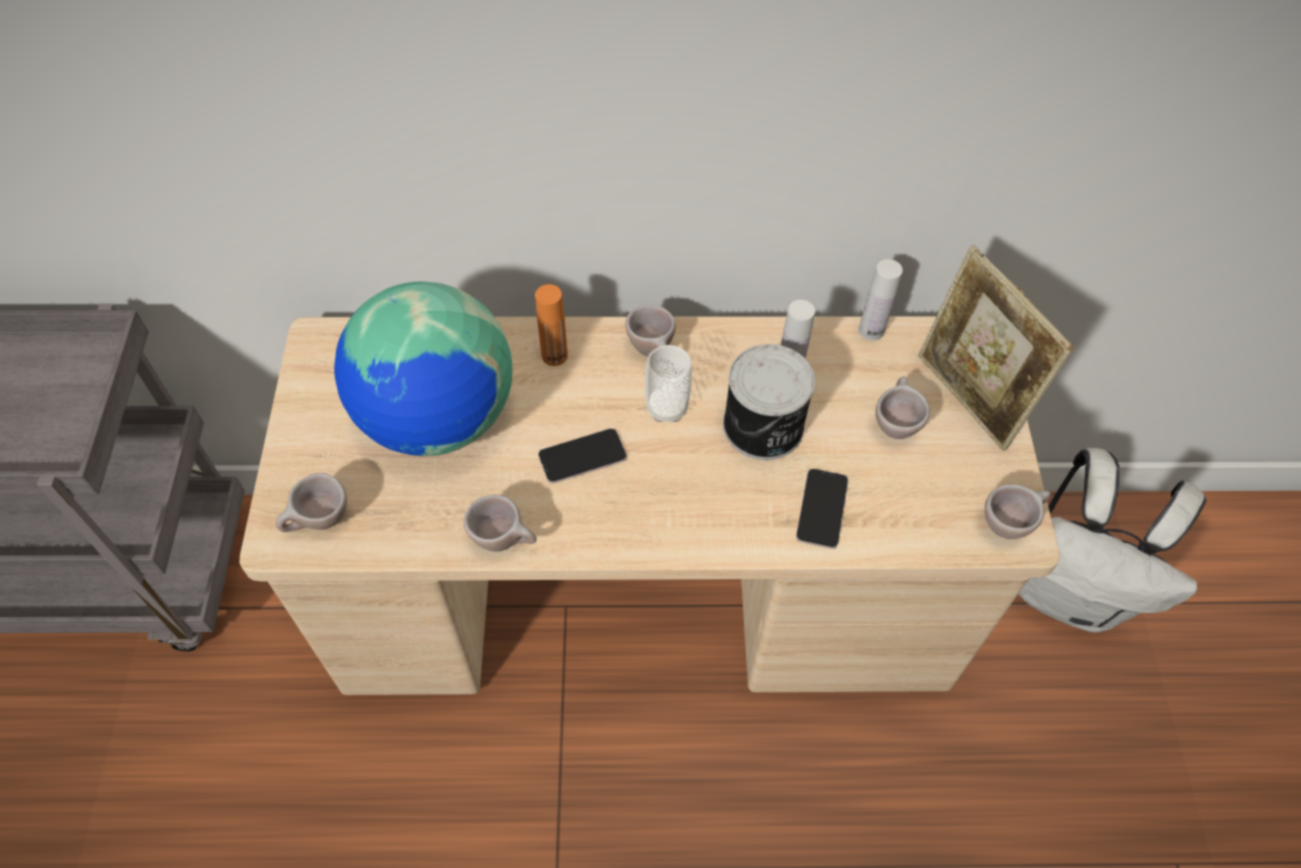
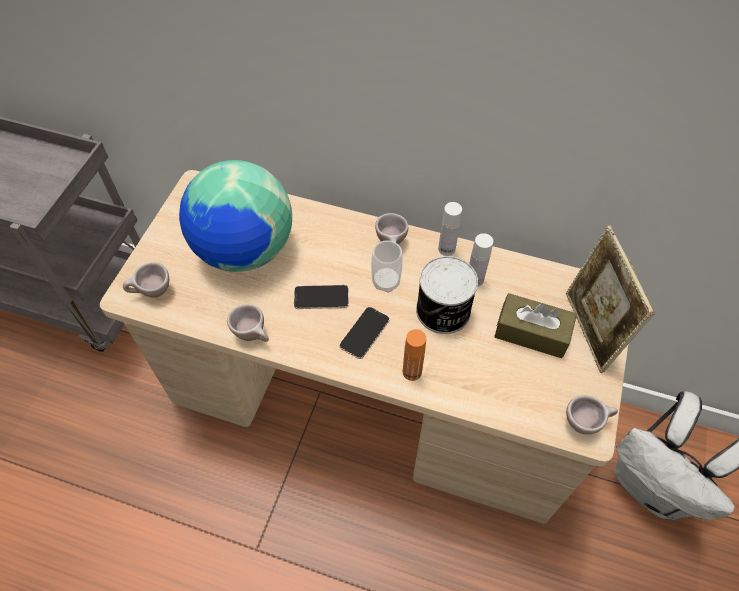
camera: 20 degrees right, 0 degrees up
(554, 355) = (330, 231): orange bottle -> orange bottle (412, 372)
(822, 509) = (460, 374): phone -> phone (364, 333)
(871, 330) = (540, 268): white bottle -> white bottle (446, 249)
(894, 423) = (531, 333): beige cup -> brown tissue box

